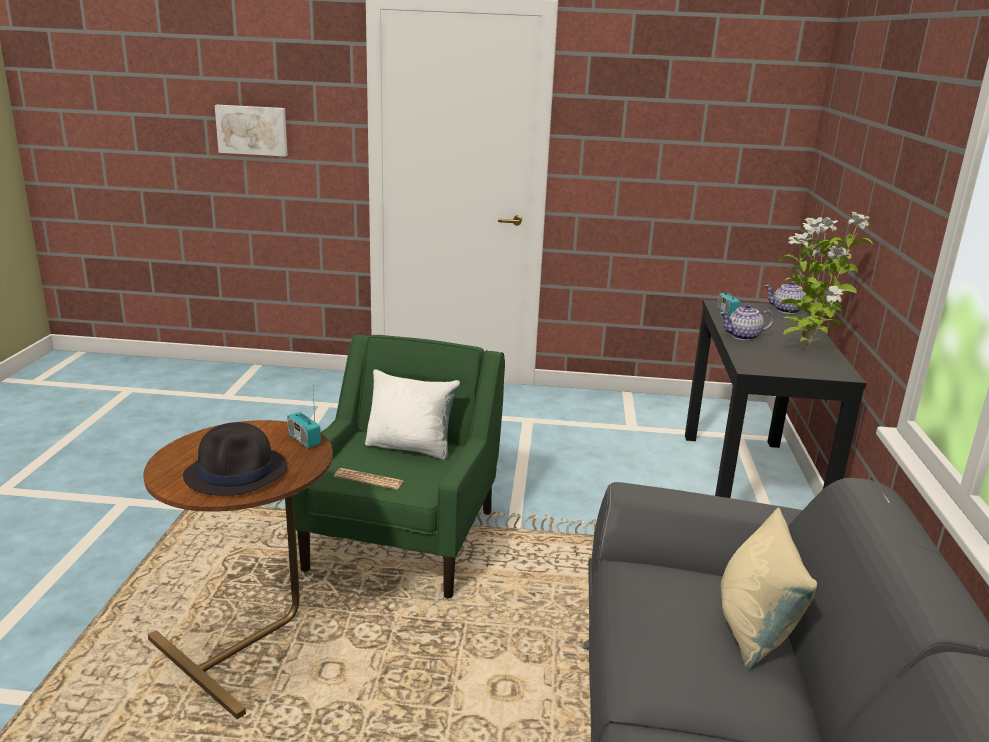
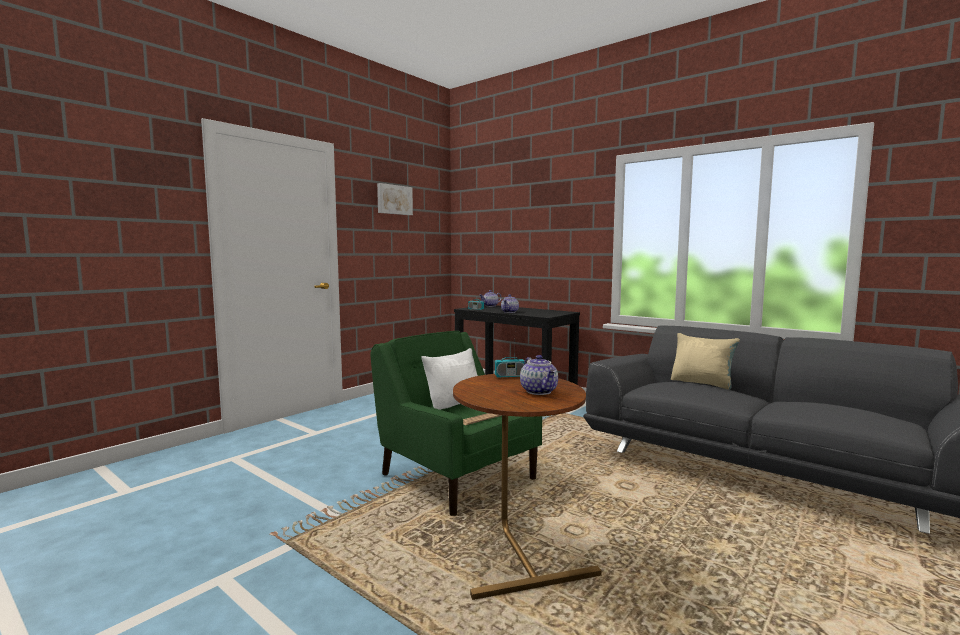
camera: 55 degrees left, 15 degrees down
(237, 472) = (539, 391): black hat -> teapot
(252, 130) = (90, 226): picture -> picture (394, 199)
(805, 350) = (537, 310): potted plant -> none

